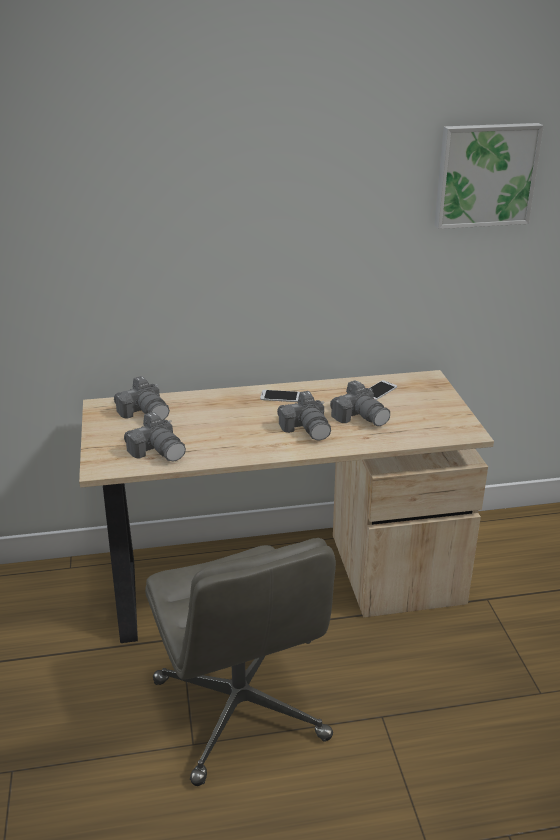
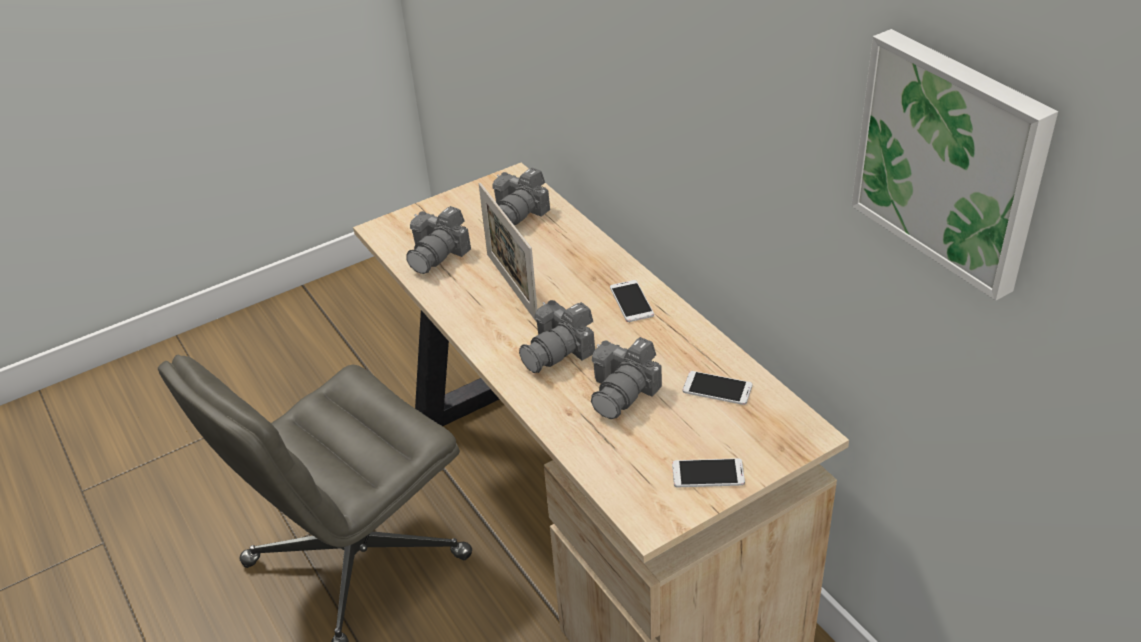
camera: 70 degrees right, 10 degrees up
(226, 431) = (512, 287): none -> picture frame
(443, 409) = (708, 473): none -> phone

